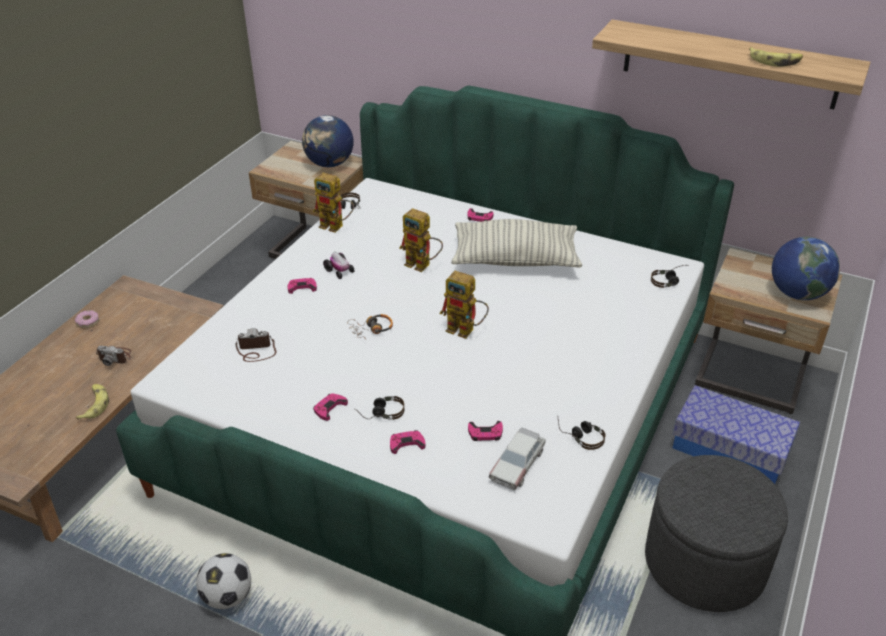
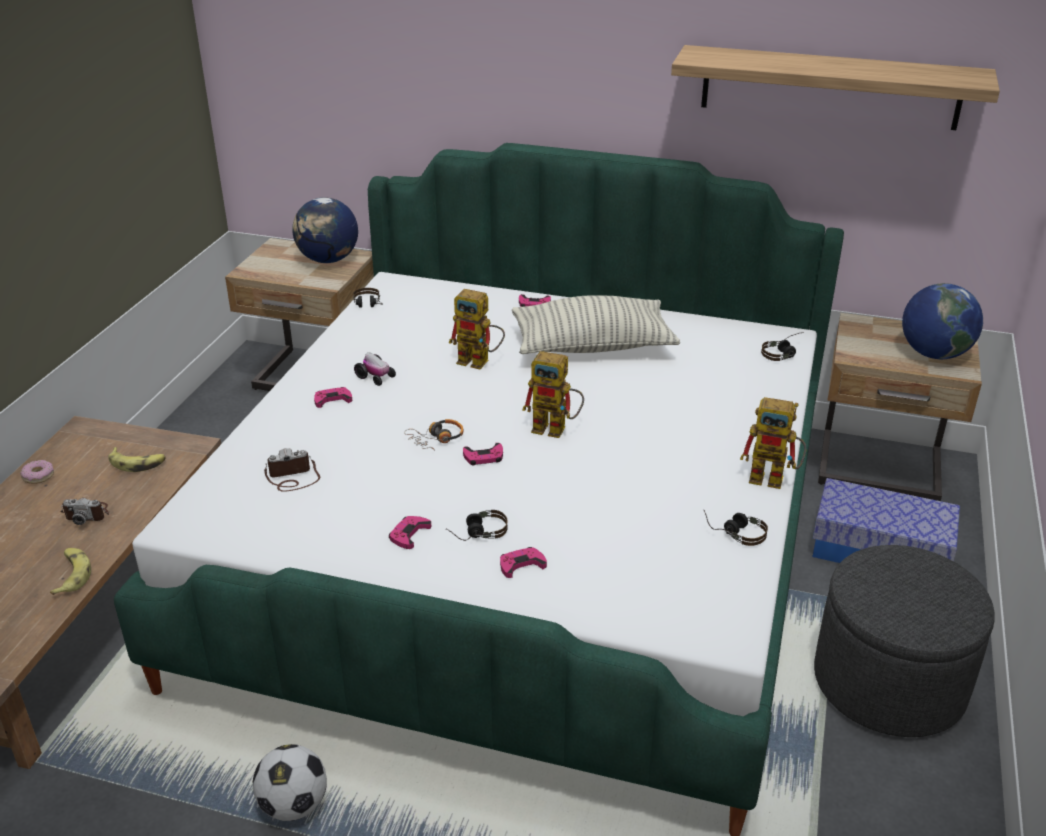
camera: 10 degrees left, 5 degrees down
(336, 226) = (357, 328): toy robot -> toy robot (774, 478)
(485, 433) = (617, 542): pink game controller -> pink game controller (484, 457)
(517, 464) = (668, 572): toy car -> none
(774, 61) = (890, 74): banana -> banana (137, 463)

